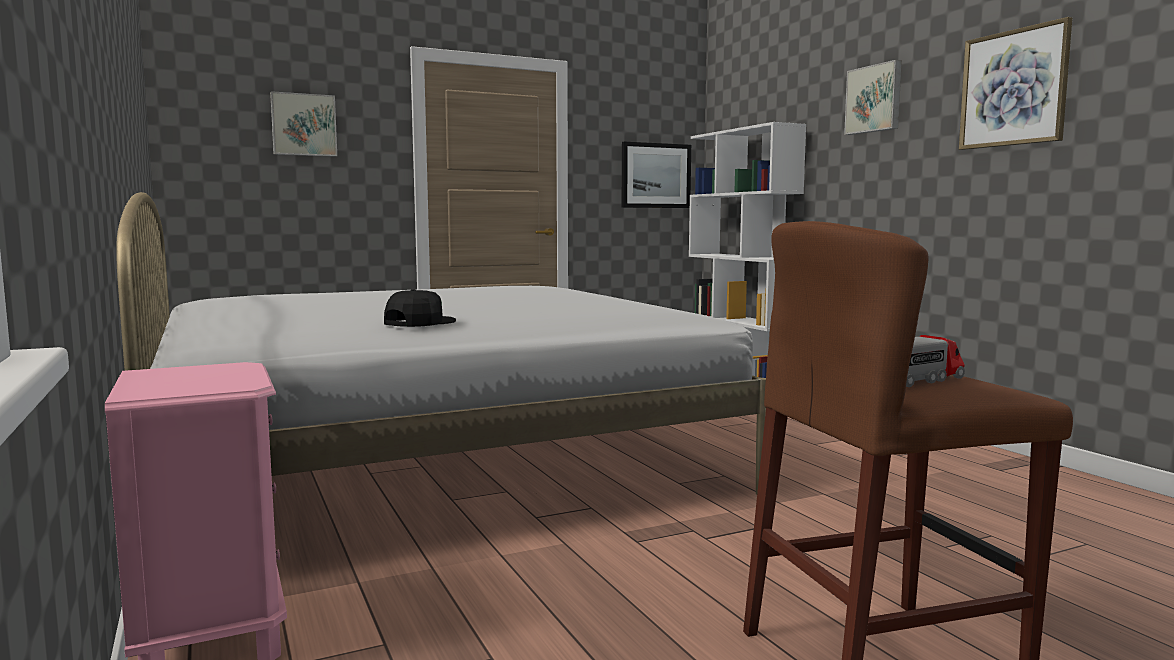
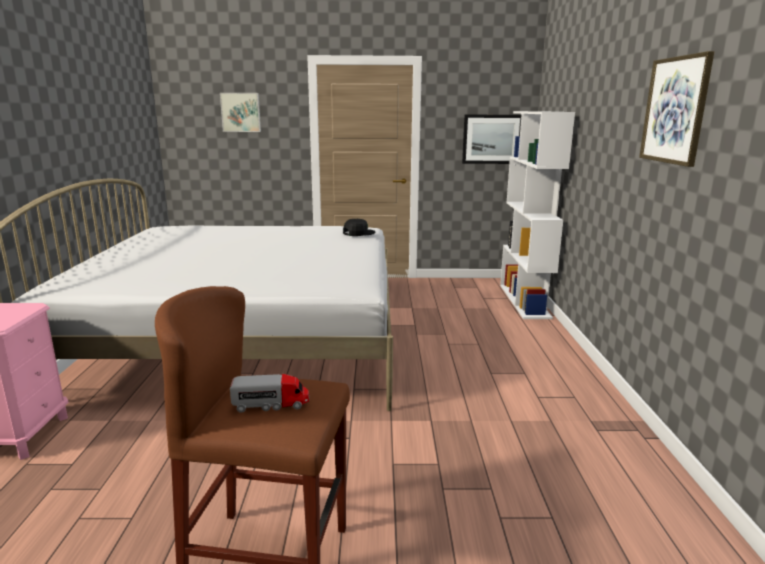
camera: 25 degrees right, 10 degrees up
(419, 322) = (175, 276): black cap -> black cap (358, 233)
(874, 99) = (609, 99): picture -> none

